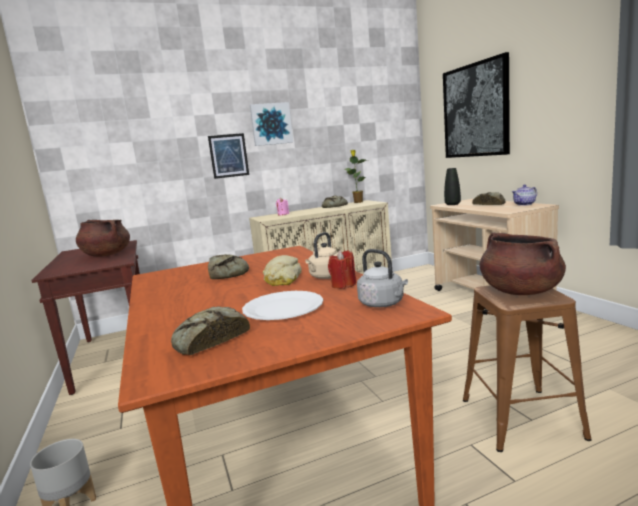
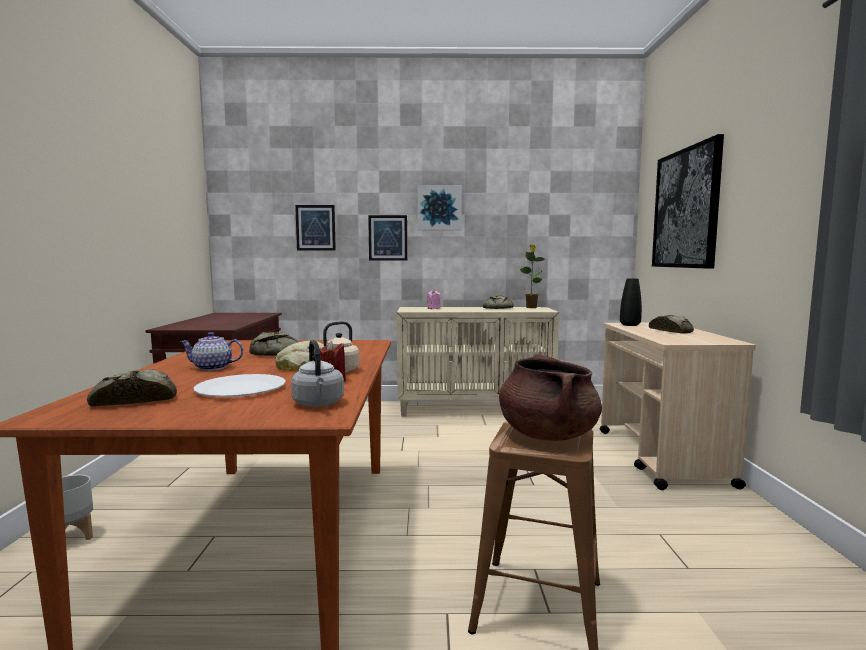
camera: 20 degrees right, 5 degrees down
(106, 255) = (232, 320): brown cooking pot -> none
(157, 152) = (315, 227): none -> picture
(524, 204) = (713, 337): teapot -> teapot (213, 368)

